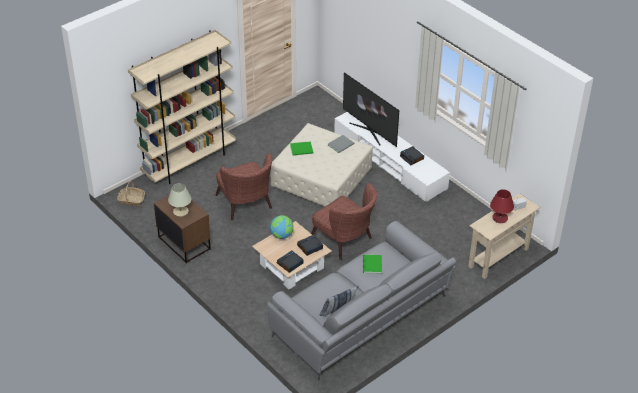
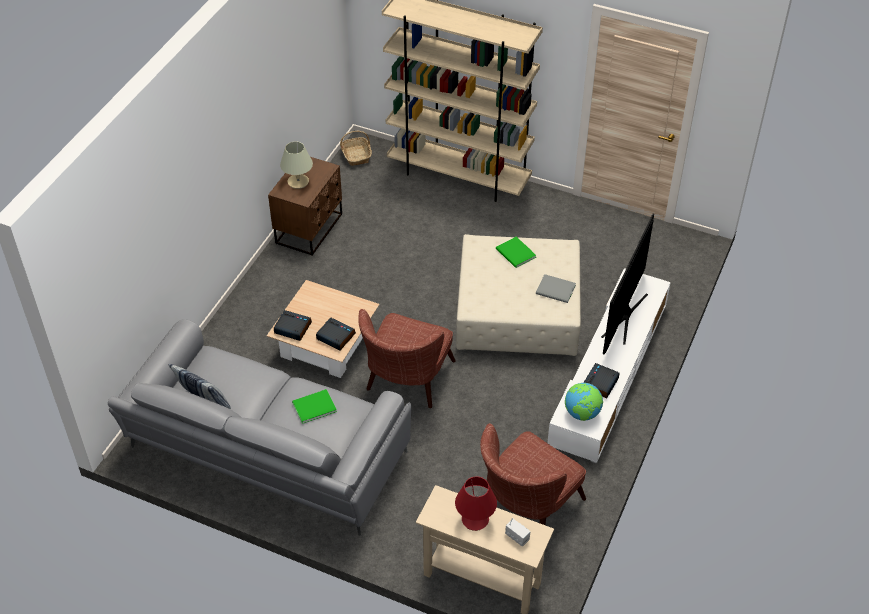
camera: 65 degrees right, 5 degrees up
(246, 205) = (413, 258): brown armchair -> brown armchair (525, 508)
(282, 235) = (342, 301): globe -> globe (582, 413)

